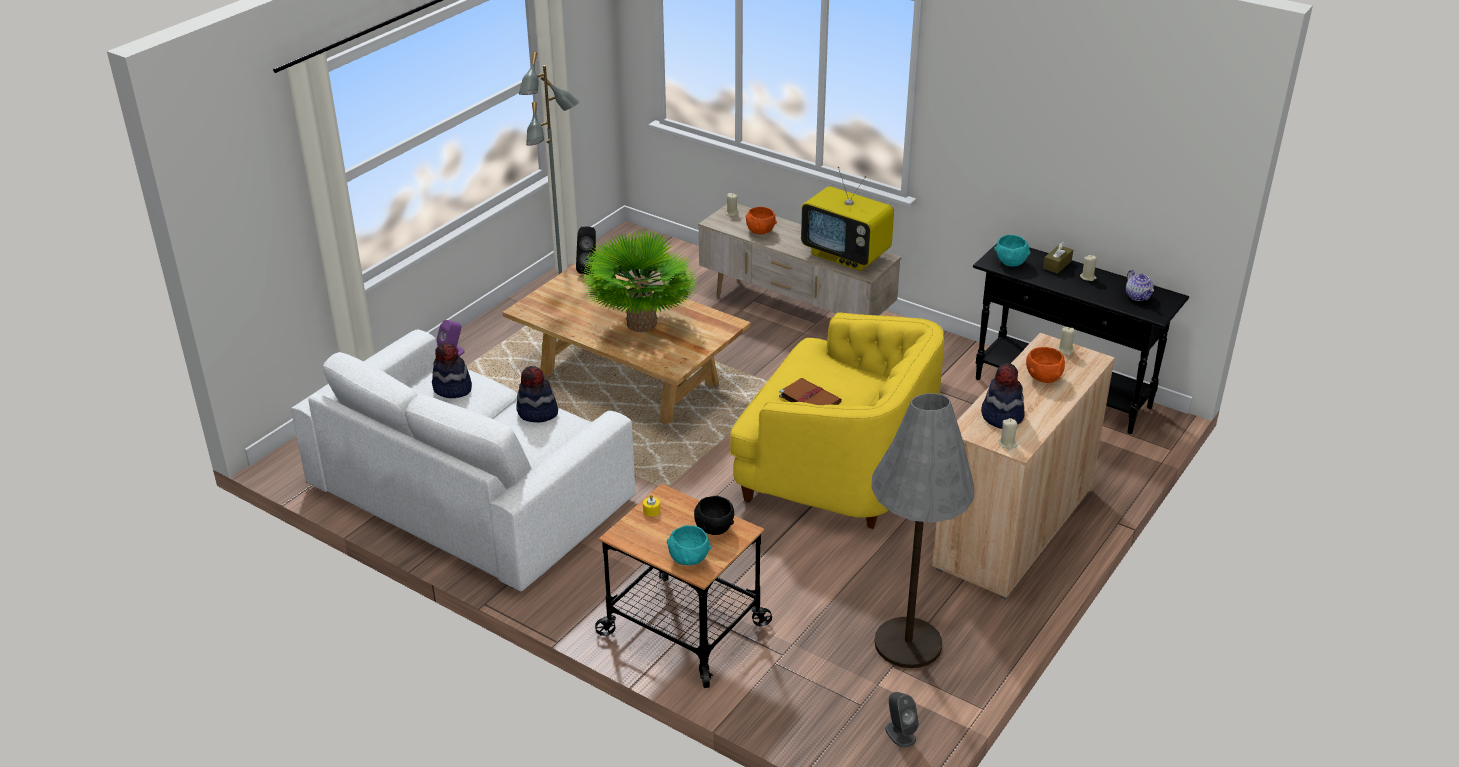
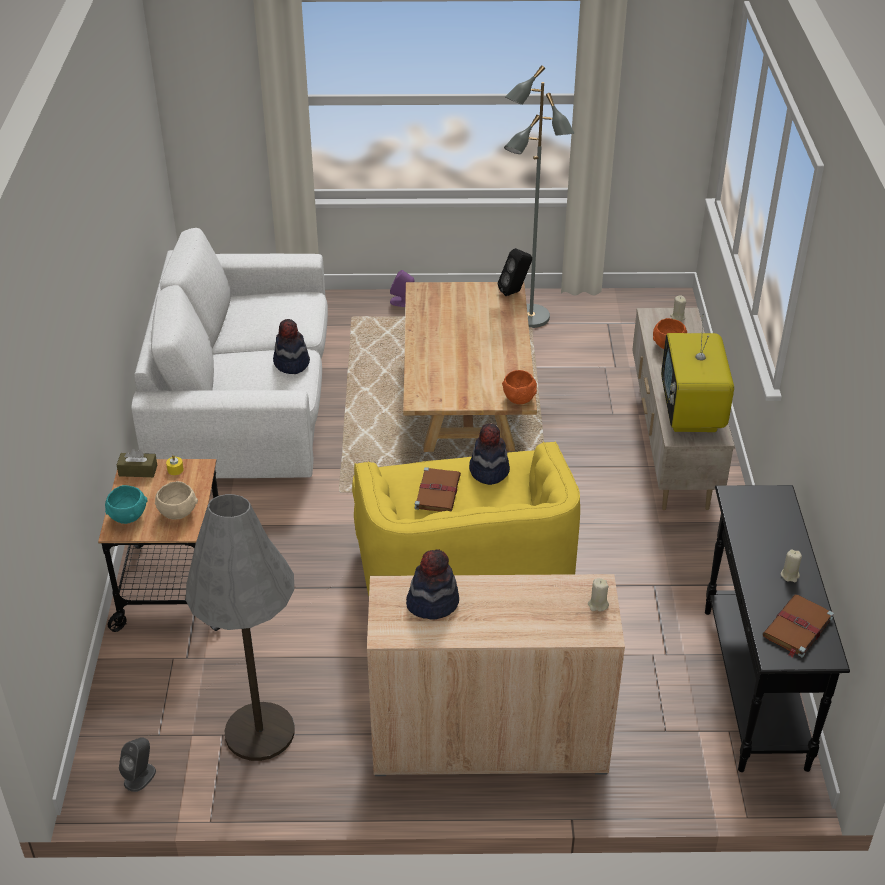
camera: 55 degrees right, 5 degrees up
(452, 388) = (283, 310): hat -> hat (488, 471)
(642, 324) = (466, 355): potted plant -> none
(714, 529) = (177, 513): black bowl -> beige bowl
(1007, 444) = (387, 624): beige candle -> none
(1010, 262) = (750, 508): turquoise bowl -> none
(1043, 378) = (529, 607): orange bowl -> orange bowl (519, 399)
(1057, 265) = (787, 543): brown tissue box -> brown tissue box (138, 470)
(1138, 296) = (797, 628): teapot -> brown book

